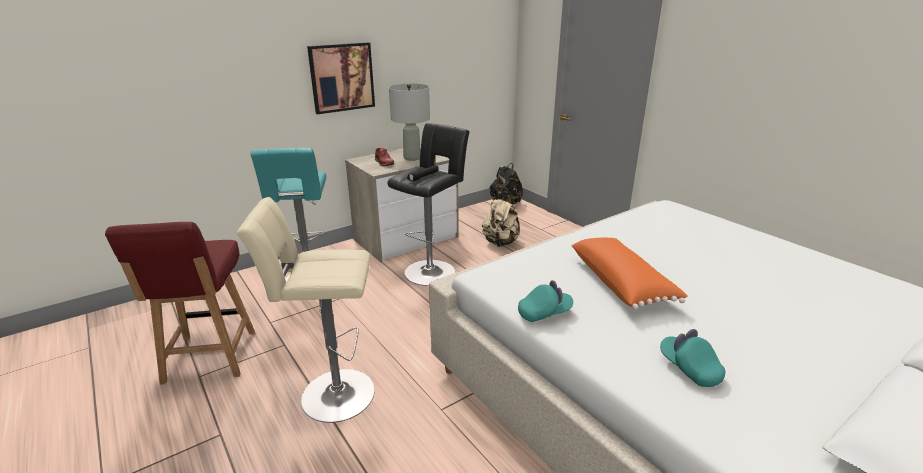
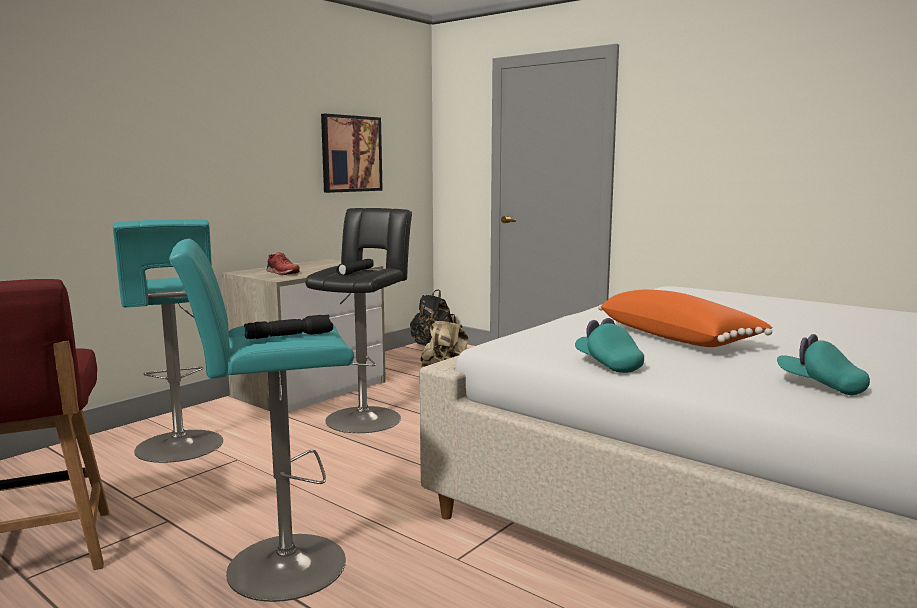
camera: 15 degrees left, 15 degrees down
(329, 268) = (290, 336): none -> black flashlight
(332, 395) = (277, 567): beige stool -> turquoise stool
(342, 77) = (220, 157): picture -> picture (351, 154)
(412, 158) = (319, 268): grey table lamp -> none
(544, 313) = (608, 364): turquoise cap -> turquoise cap turned 90 degrees counterclockwise

